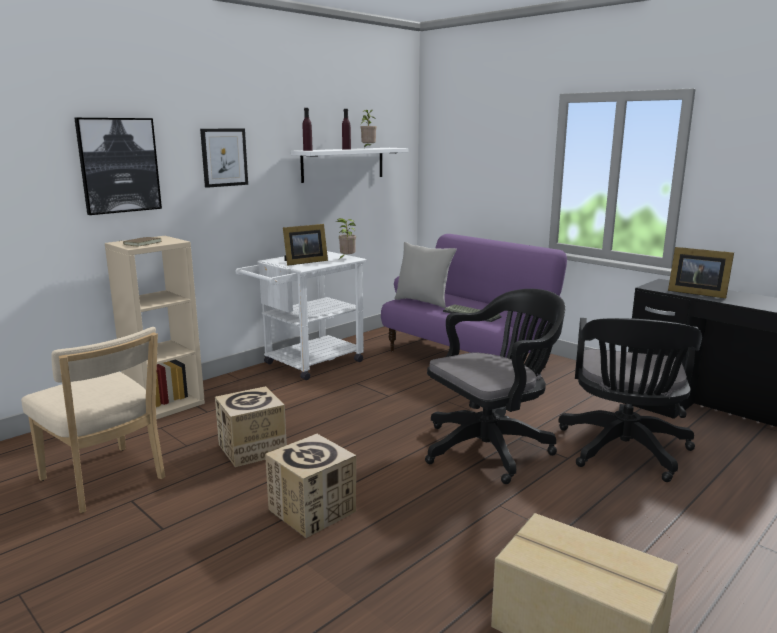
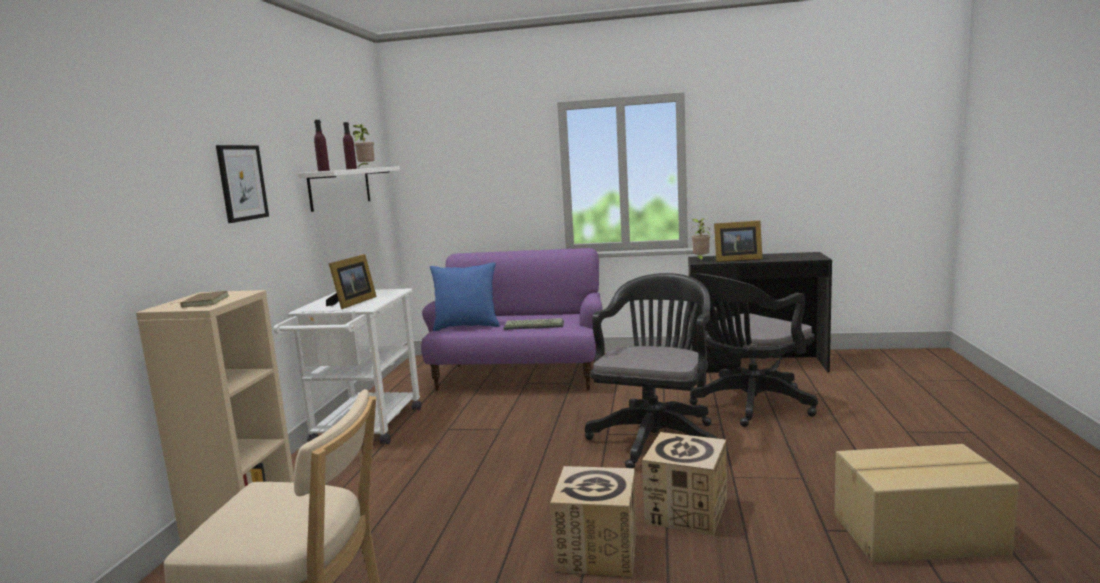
camera: 35 degrees left, 5 degrees down
(119, 165) = (136, 197): picture -> none
(252, 449) = (439, 528): cardboard box -> cardboard box (686, 512)
(346, 259) = (392, 292): potted plant -> potted plant (701, 260)
(423, 301) = (467, 326): grey pillow -> blue pillow
(624, 452) = (748, 405): black office chair -> black office chair turned 75 degrees clockwise

